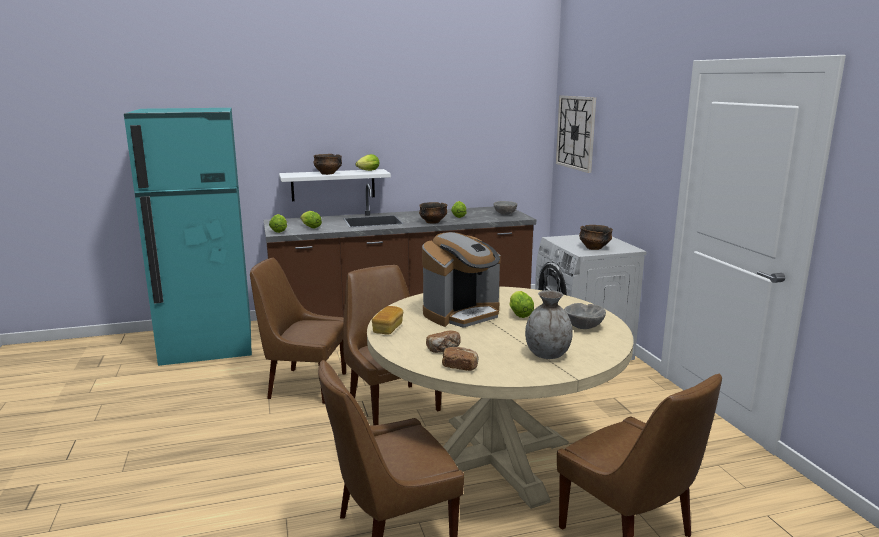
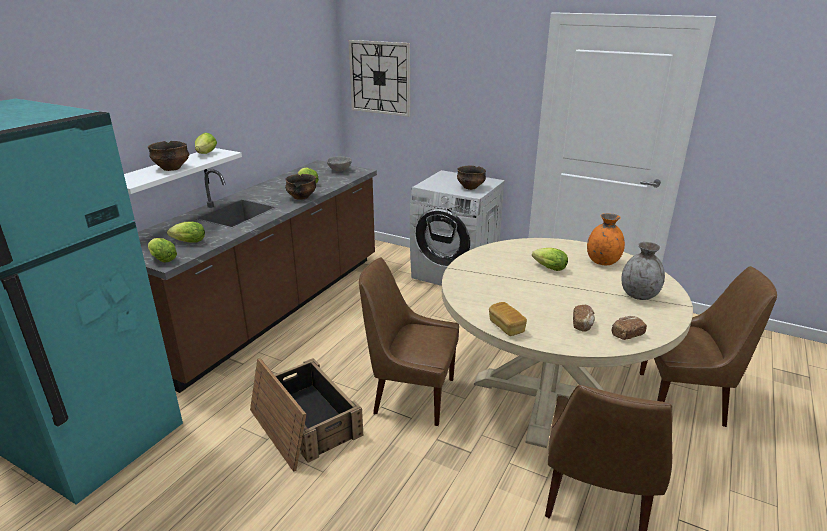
camera: 45 degrees left, 10 degrees up
(304, 385) = (303, 423): brown chair -> crate
(462, 314) = (517, 286): coffee machine -> none
(583, 327) = (602, 261): grey bowl -> orange vase

